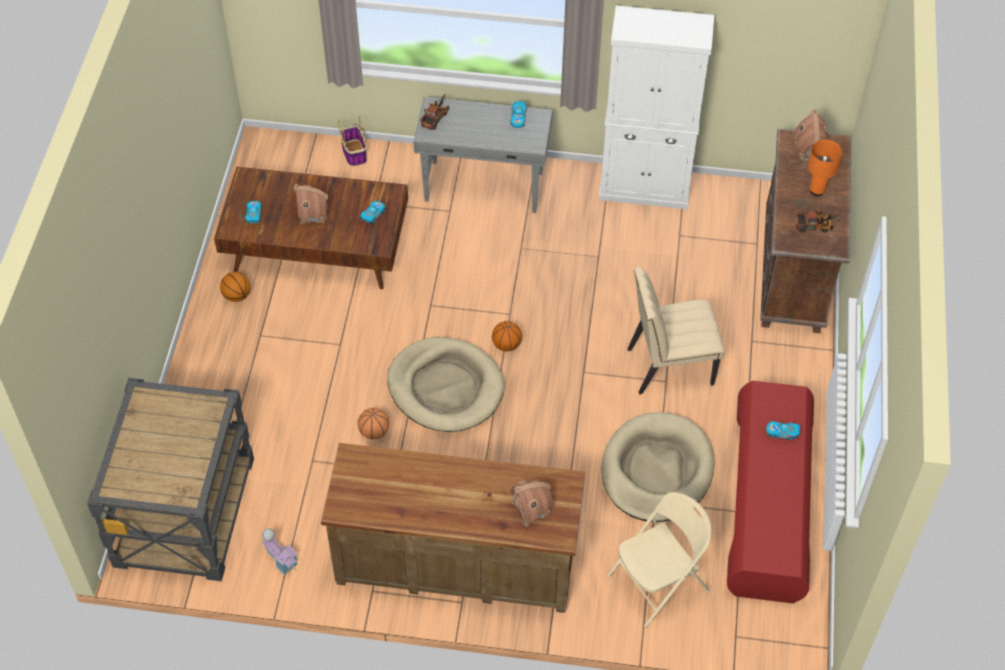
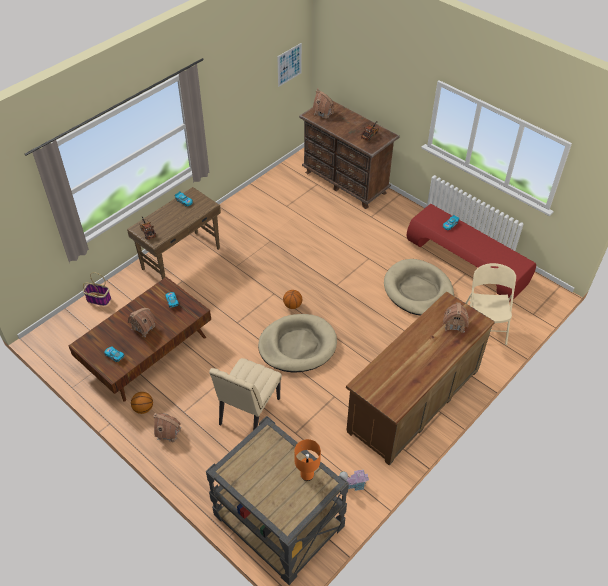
camera: 55 degrees left, 5 degrees down
(222, 339) = (169, 433): none -> toy house
(374, 432) = (300, 393): basketball -> none
(484, 187) = (181, 258): grey console table -> brown console table
(645, 188) = (245, 202): white cabinet -> none
(670, 366) = (361, 251): beige chair -> beige chair (249, 411)
(812, 48) = (289, 64): none -> picture
(816, 190) = (349, 123): orange table lamp -> orange table lamp (306, 475)

